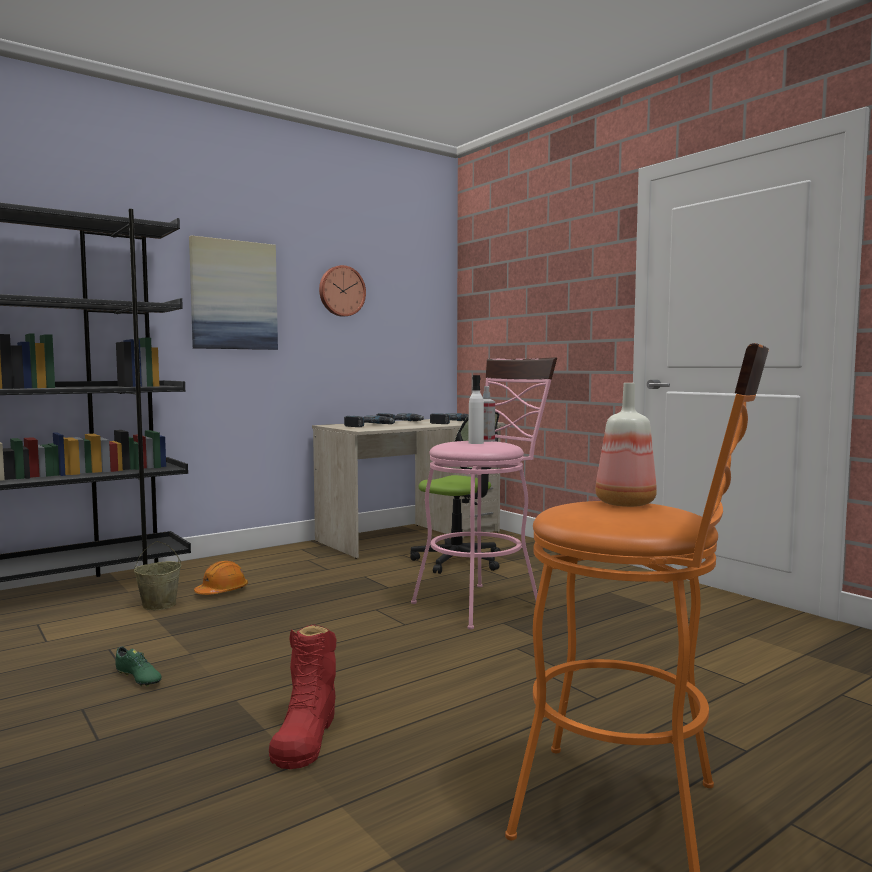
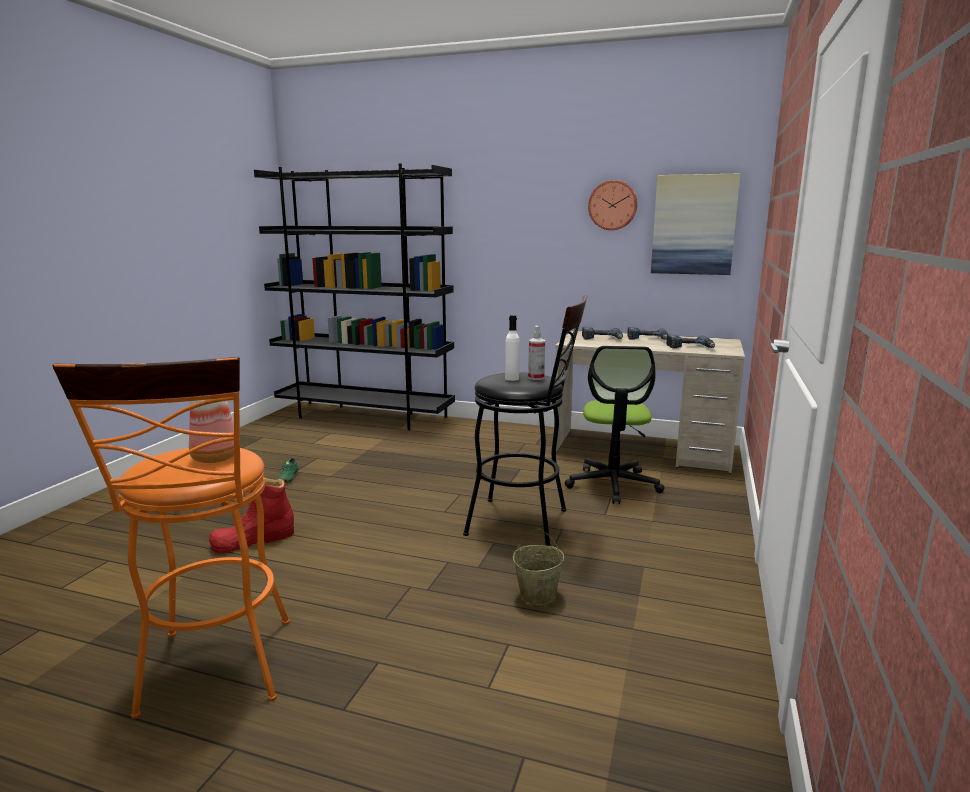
camera: 55 degrees right, 10 degrees up
(159, 605) = (388, 442): beige bucket -> beige bucket (538, 595)
(222, 591) = (429, 446): orange hard hat -> none
(233, 295) = (510, 216): picture -> picture (694, 225)
(483, 603) = (526, 523): pink stool -> black stool

